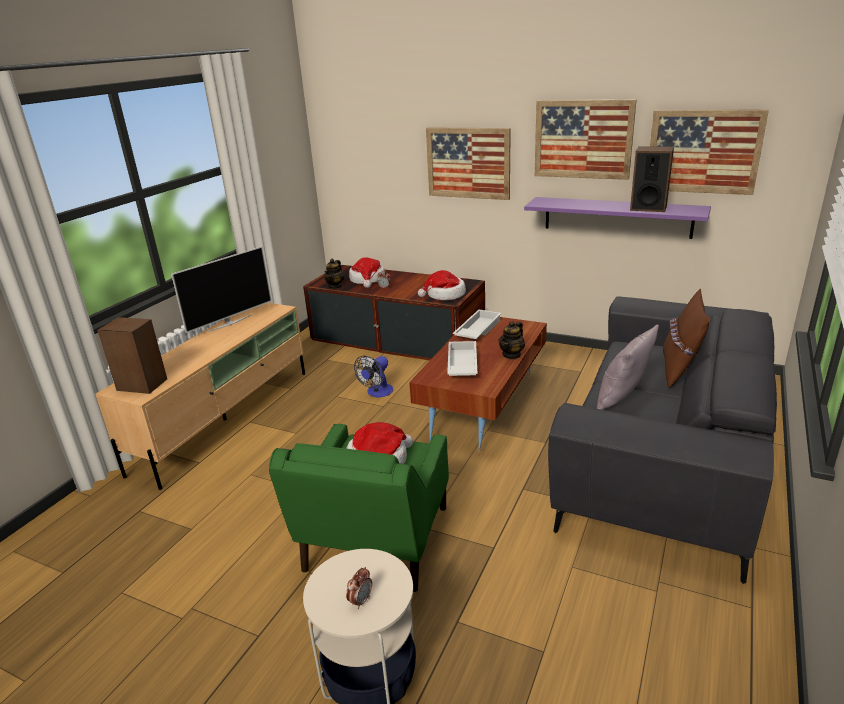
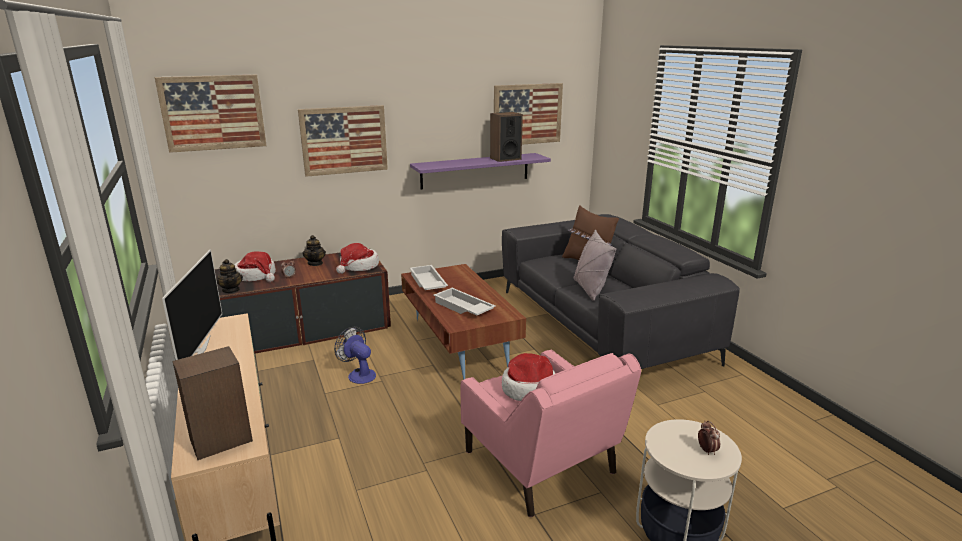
camera: 50 degrees left, 5 degrees down
(375, 542) = (541, 465): green armchair -> pink armchair
(377, 393) = (358, 374): fan -> fan turned 150 degrees clockwise
(512, 355) = (483, 289): teapot -> teapot (315, 263)
(583, 139) = (445, 111): picture -> picture (213, 113)

